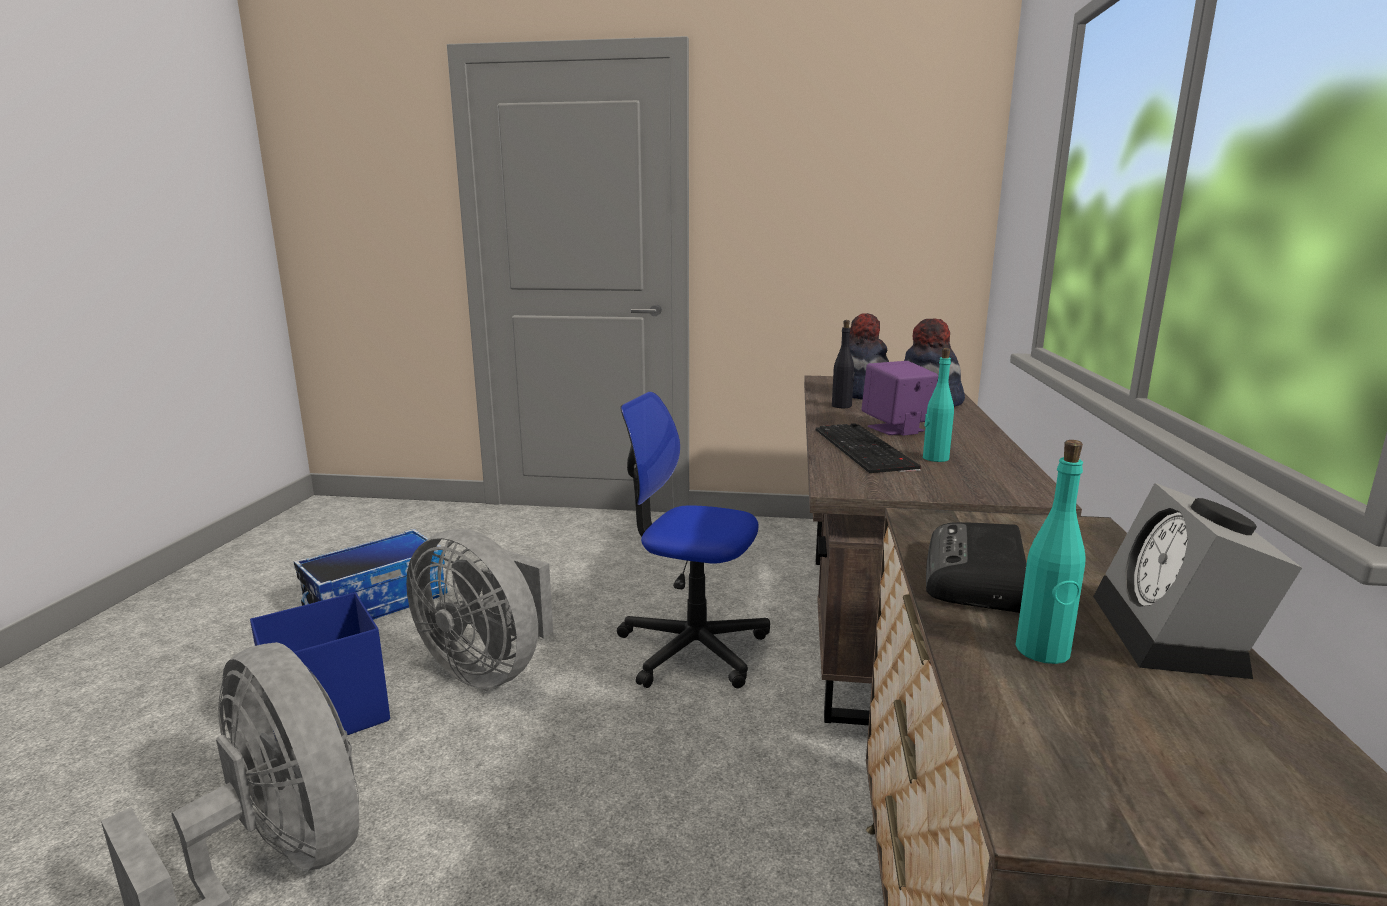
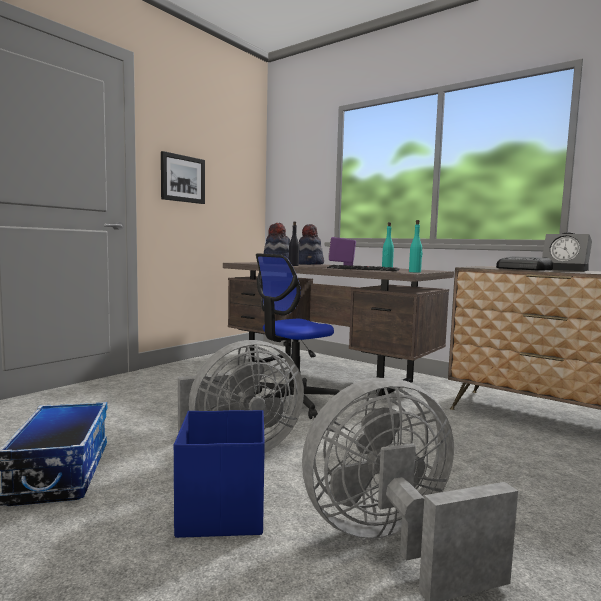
camera: 60 degrees left, 10 degrees down
(776, 226) = (182, 179): none -> picture
(1043, 651) = (574, 271): turquoise bottle -> turquoise bottle (415, 272)

